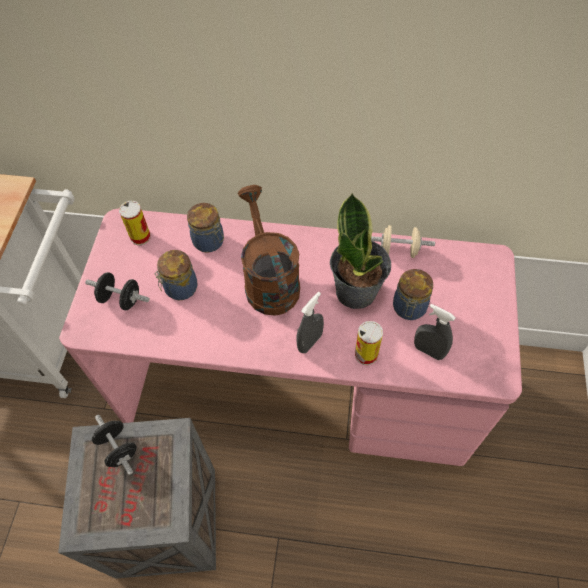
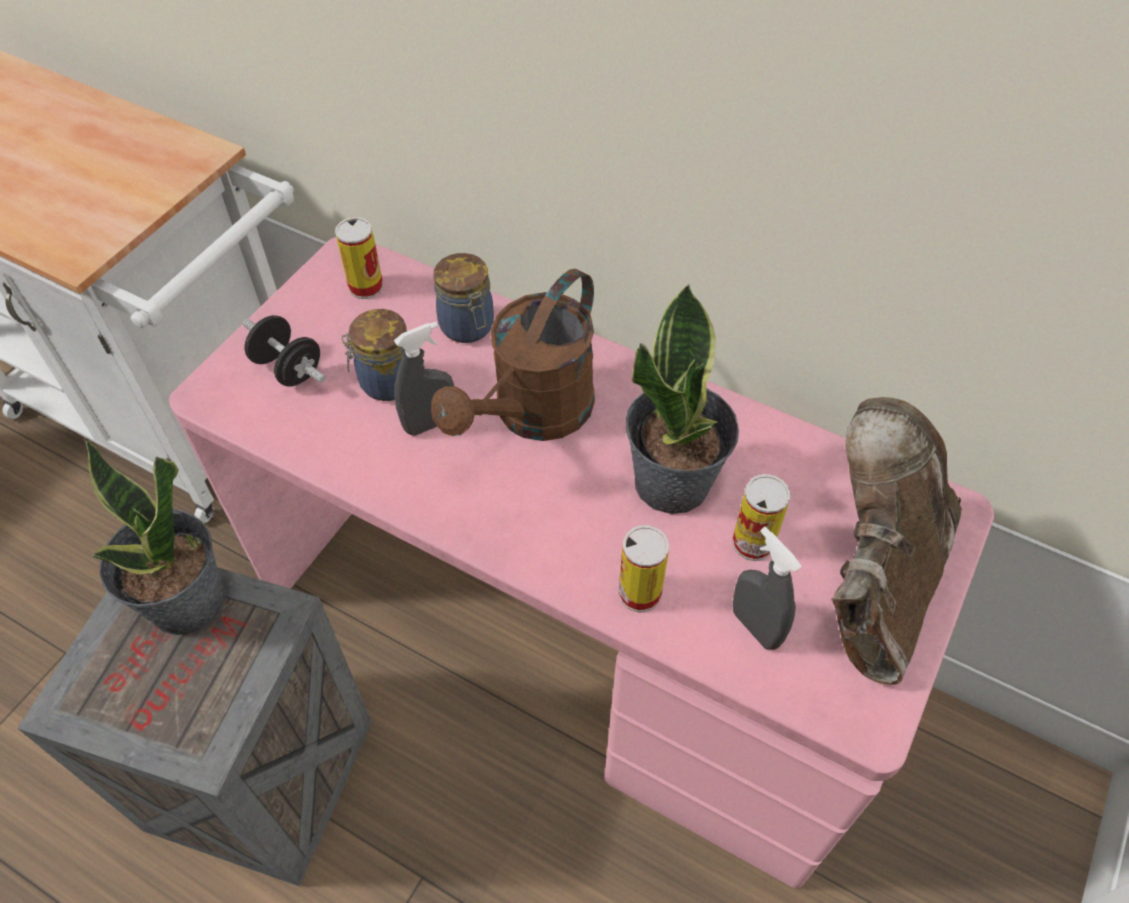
camera: 20 degrees right, 5 degrees down
(118, 448) = (187, 603): black dumbbell -> potted plant
(269, 280) = (533, 416): brown watering can -> brown watering can turned 150 degrees counterclockwise
(310, 342) = (552, 538): grey spray bottle -> grey spray bottle (430, 423)
(399, 250) = (780, 440): beige dumbbell -> none
(409, 308) = (752, 543): jar -> can
(473, 309) = (872, 584): none -> brown boot

